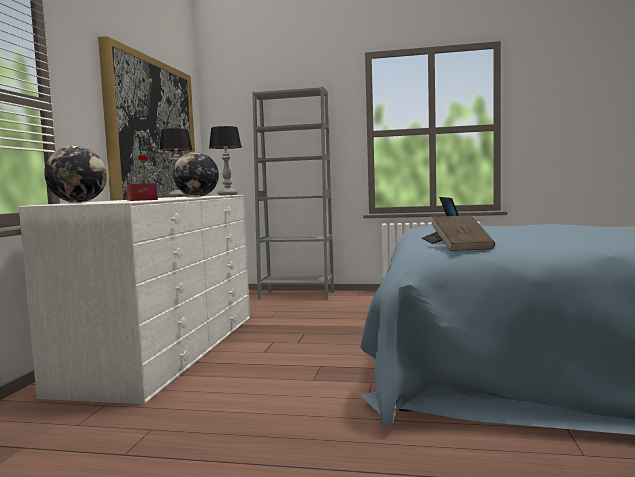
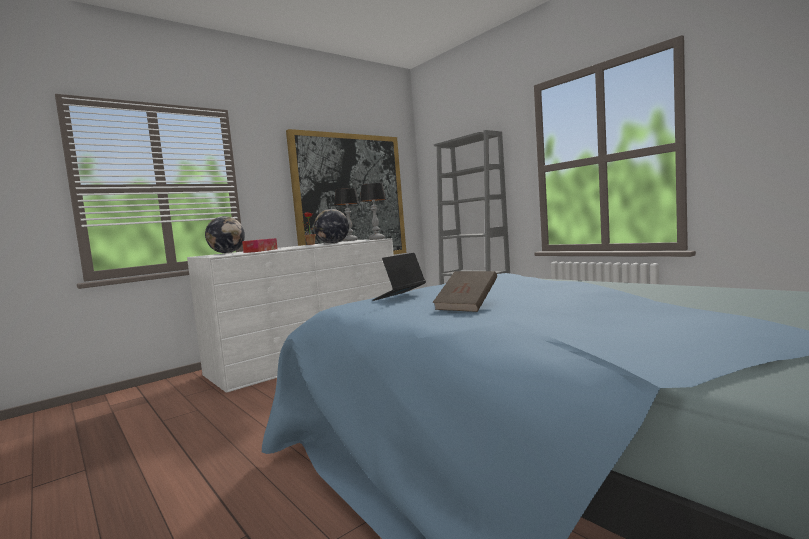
camera: 40 degrees right, 0 degrees up
(462, 247) = (363, 308): brown book -> brown book (467, 306)

